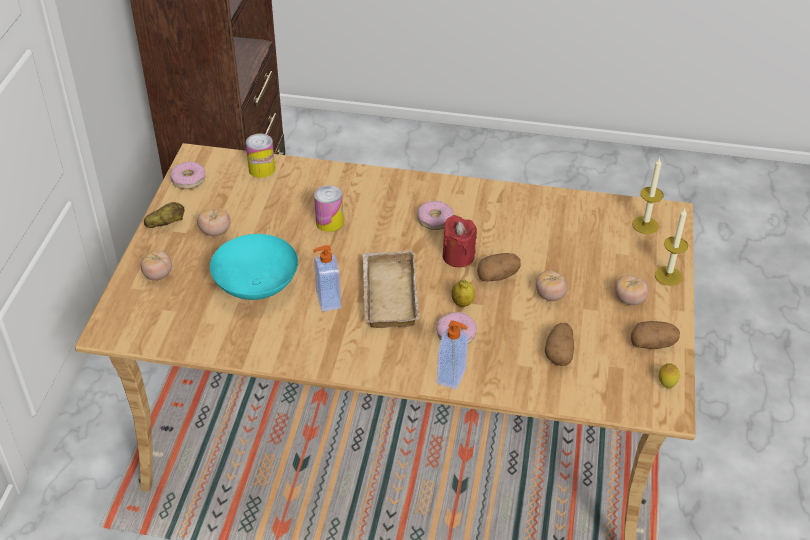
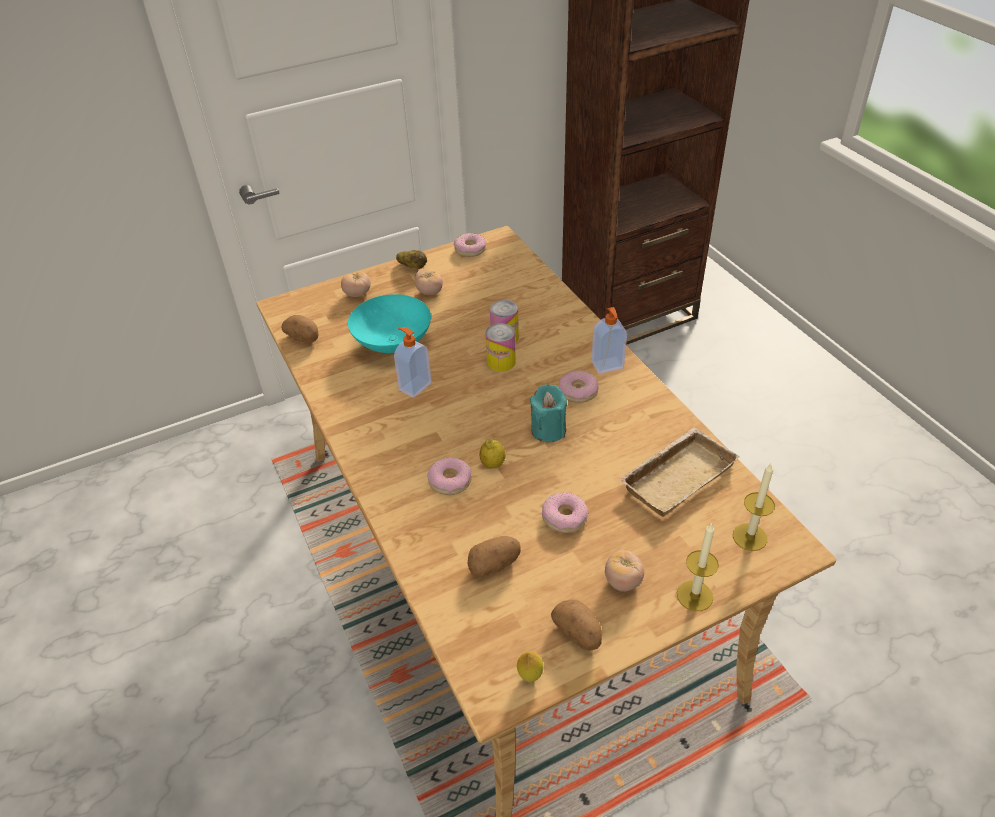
camera: 55 degrees right, 0 degrees up
(262, 169) = (523, 273): can -> can (501, 362)
(387, 294) = (456, 414): beige tray -> beige tray (676, 475)
(452, 376) = (396, 507): soap dispenser -> soap dispenser (607, 366)
(458, 256) = (548, 430): red candle -> turquoise candle
(498, 276) = (551, 468): potato -> potato (304, 338)
(550, 295) = (564, 517): tomato -> donut

